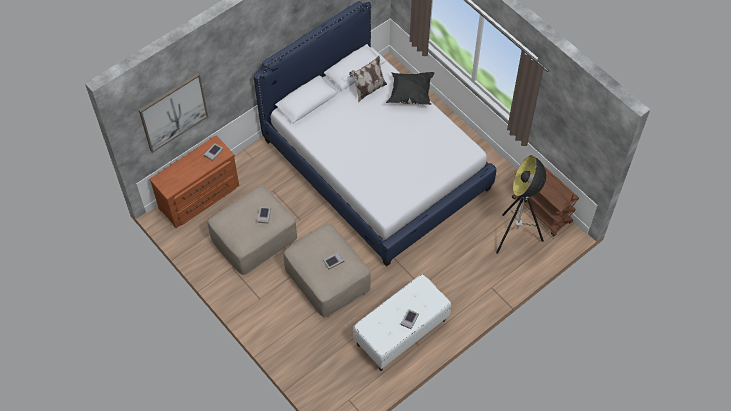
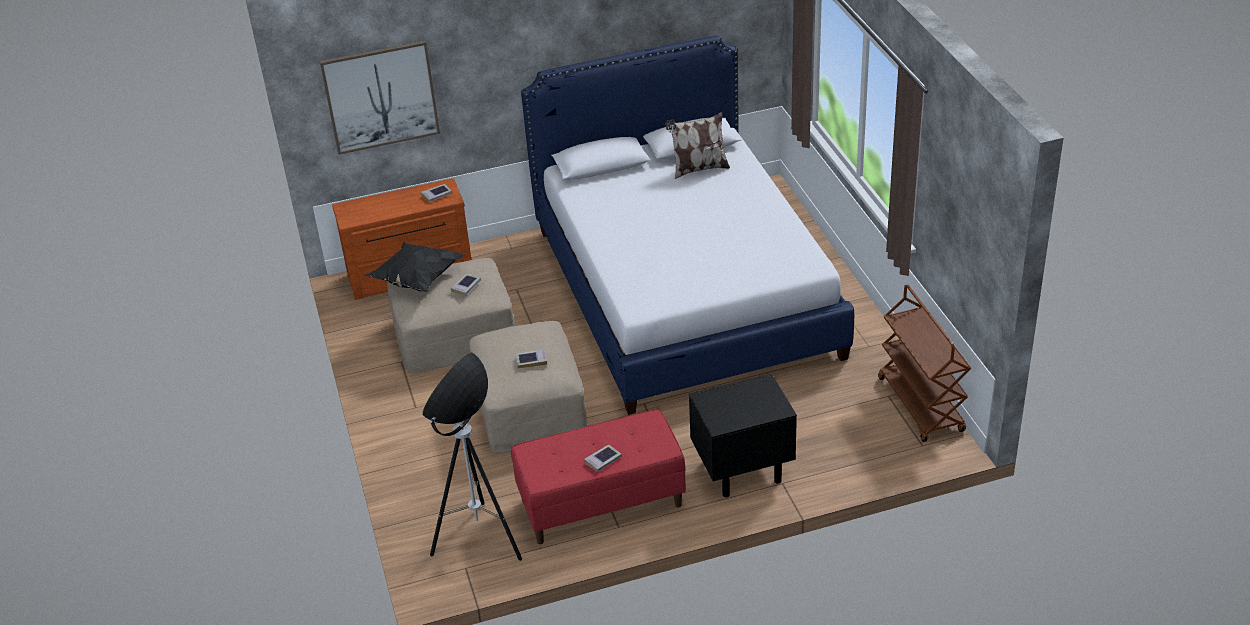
camera: 25 degrees right, 20 degrees down
(401, 332) = (601, 503): white bench -> red bench
(410, 94) = (757, 185): black pillow -> black pillow (416, 280)
(466, 286) = (741, 471): none -> black nightstand
(515, 236) = (858, 428): floor lamp -> floor lamp (480, 541)

